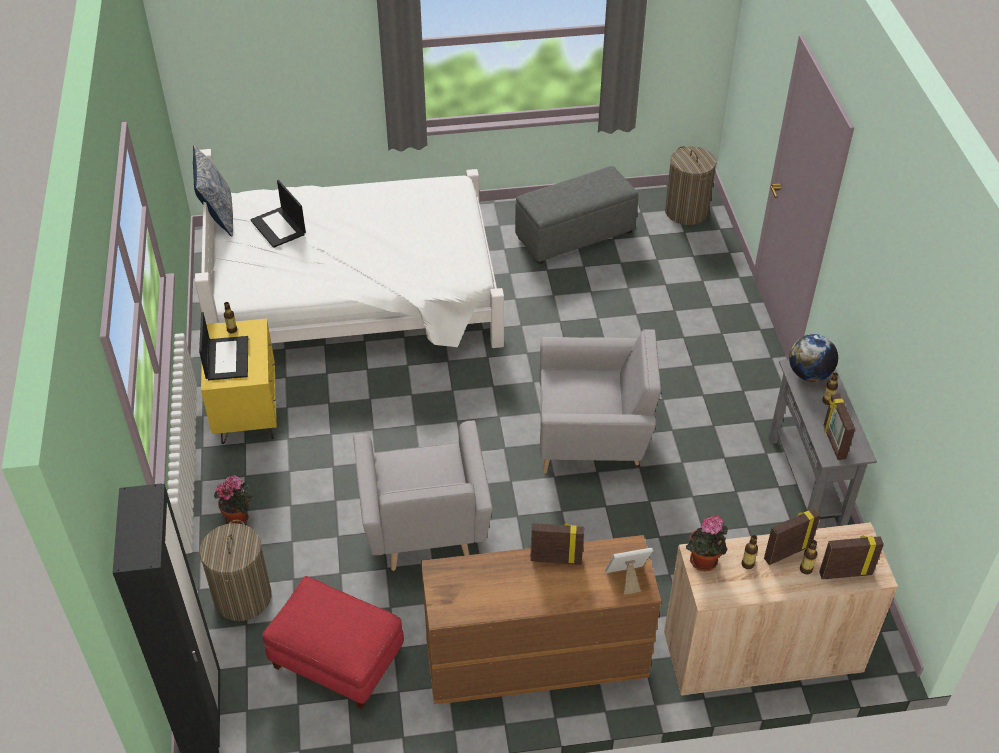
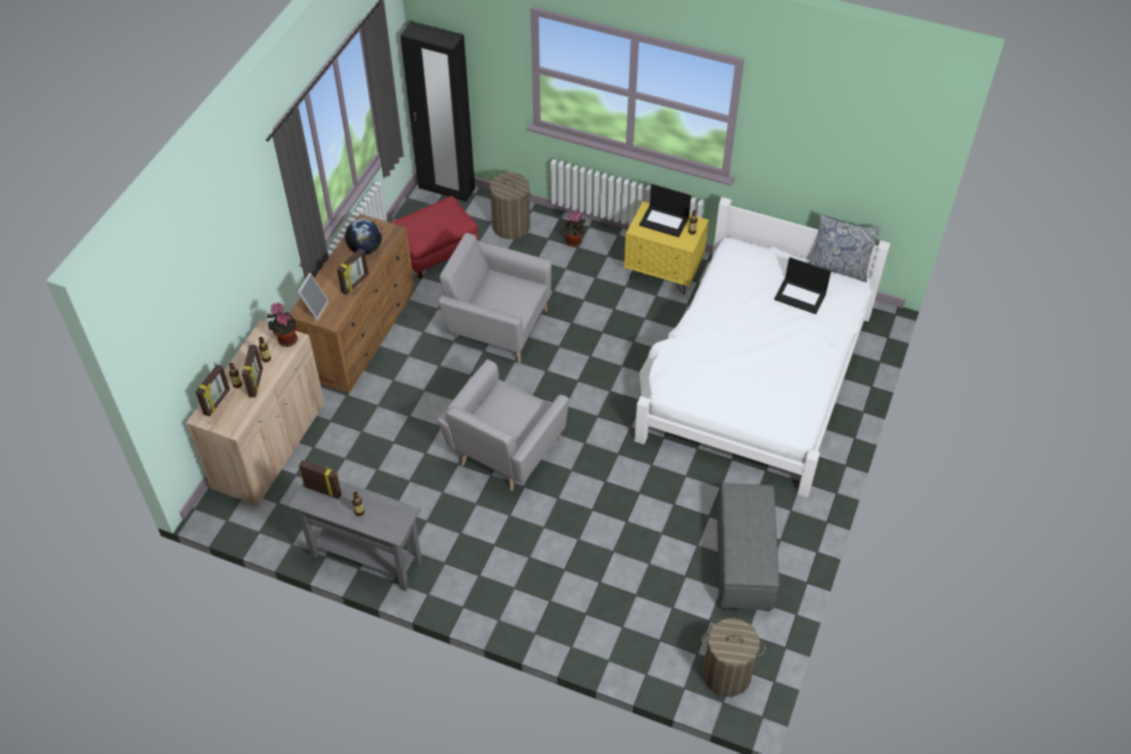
camera: 120 degrees right, 5 degrees up
(279, 227) = (801, 296): laptop -> laptop turned 150 degrees counterclockwise
(809, 374) = (392, 518): globe -> globe (365, 249)

